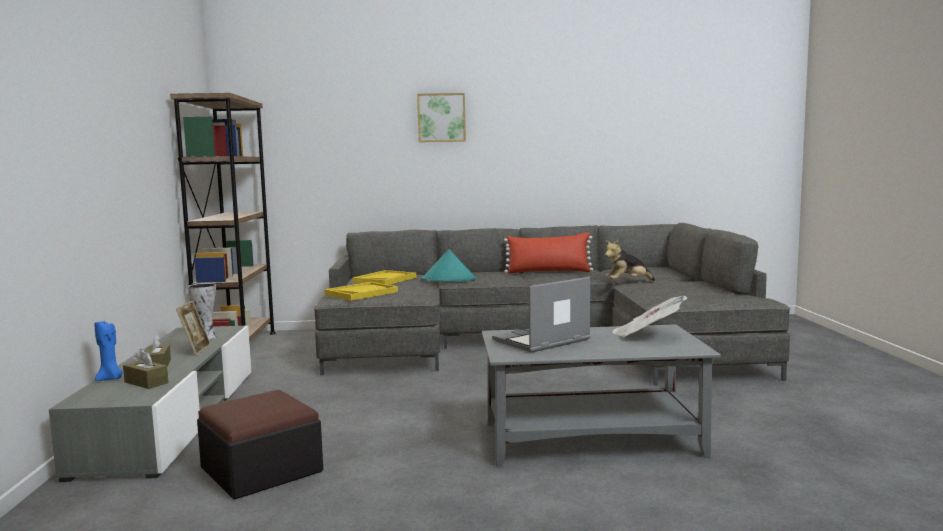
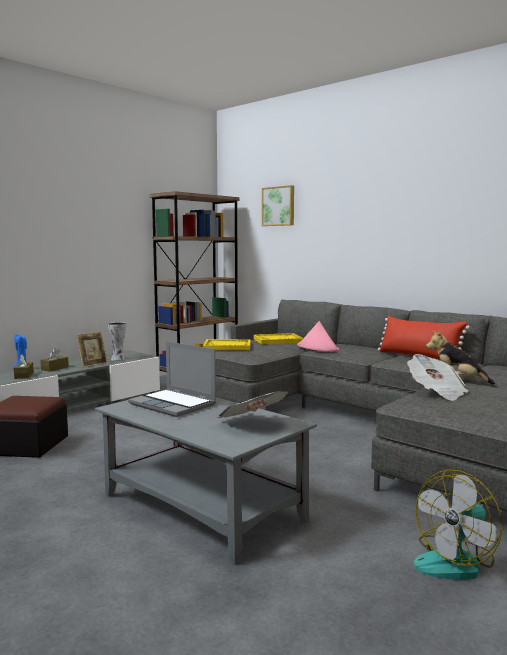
camera: 45 degrees right, 0 degrees up
(441, 117) = (359, 203): picture -> picture (279, 206)
(449, 279) = (318, 348): turquoise hat -> pink hat
(541, 341) = (174, 404): laptop -> laptop turned 150 degrees counterclockwise
(656, 291) = (436, 392): none -> newspaper
(785, 403) = (455, 562): none -> fan

